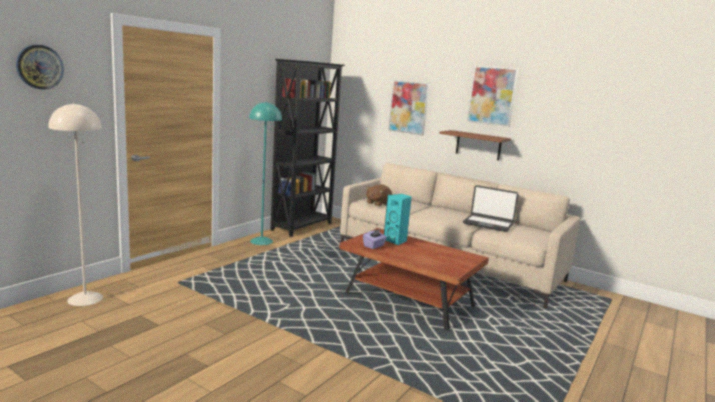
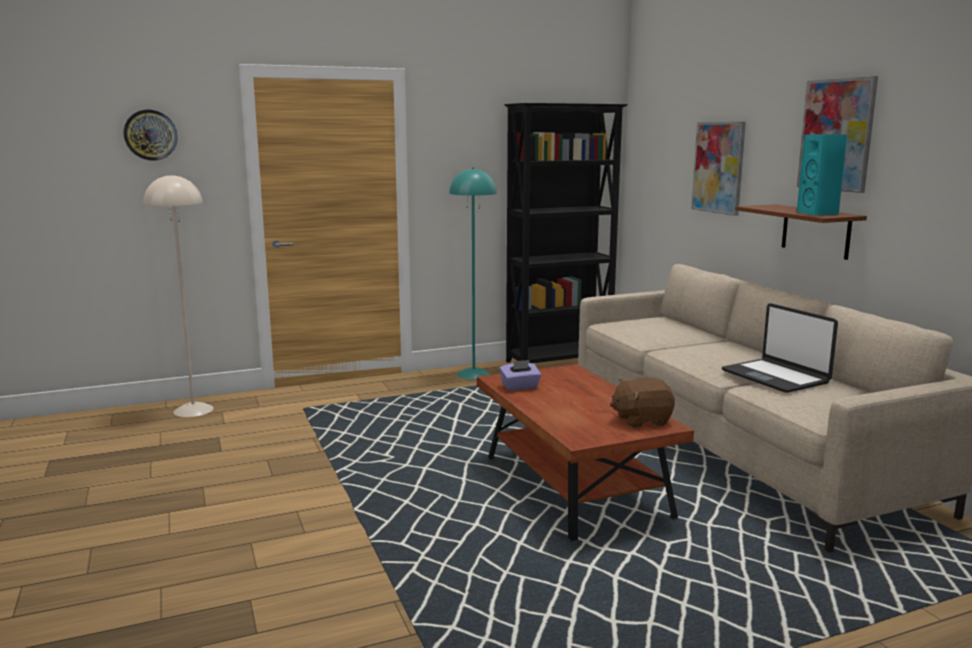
camera: 35 degrees right, 0 degrees up
(377, 203) = (625, 328): brown plush toy -> brown plush toy (641, 420)
(396, 241) = (570, 385): turquoise speaker -> turquoise speaker (818, 213)

